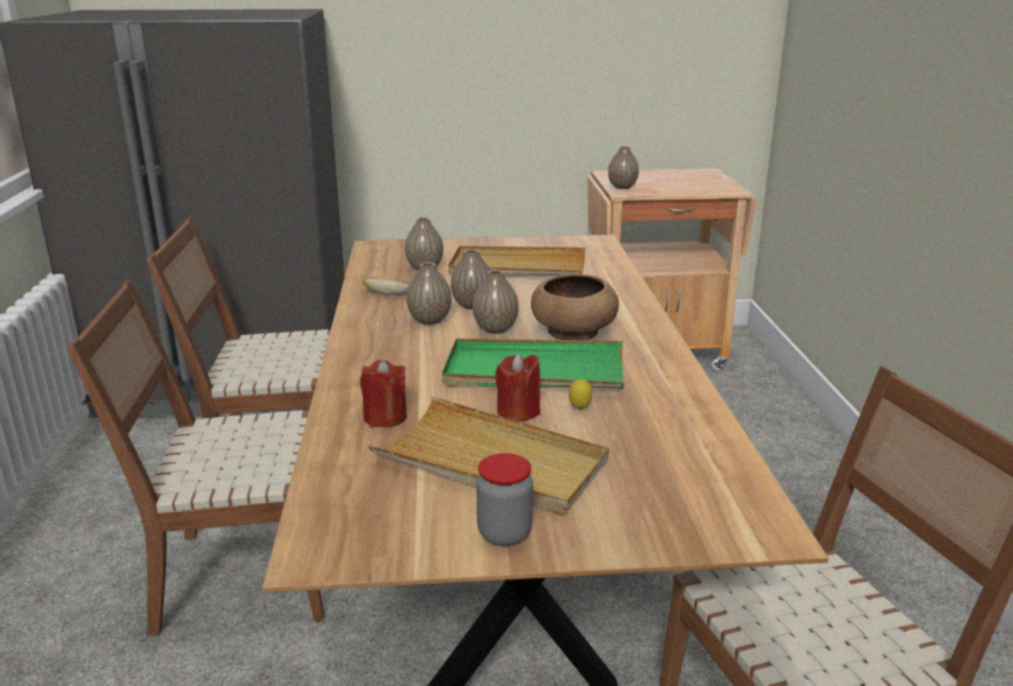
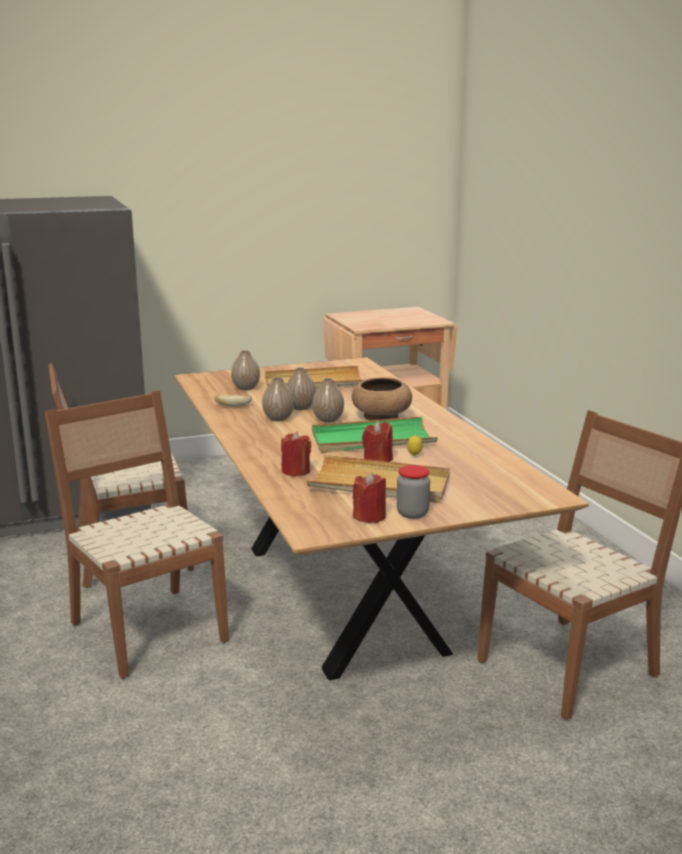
camera: 15 degrees left, 5 degrees down
(239, 577) = (147, 628): chair -> chair turned 75 degrees clockwise
(431, 530) = (369, 516): none -> red candle
(622, 187) = (358, 323): vase -> none

